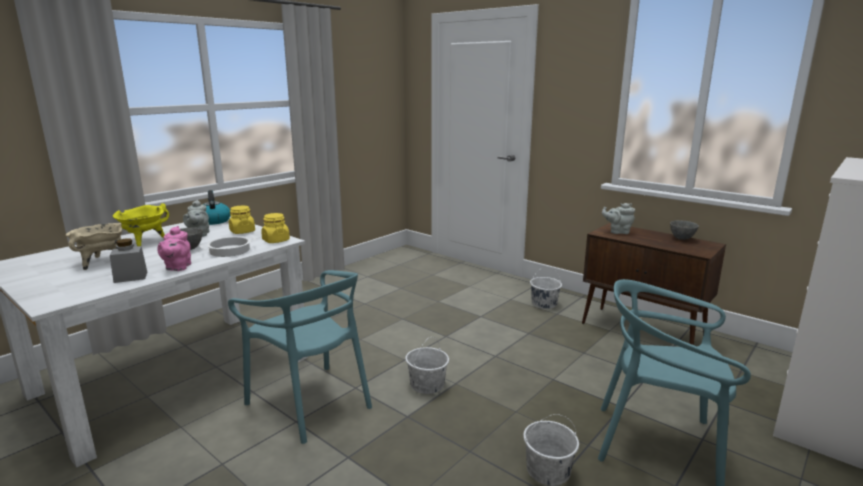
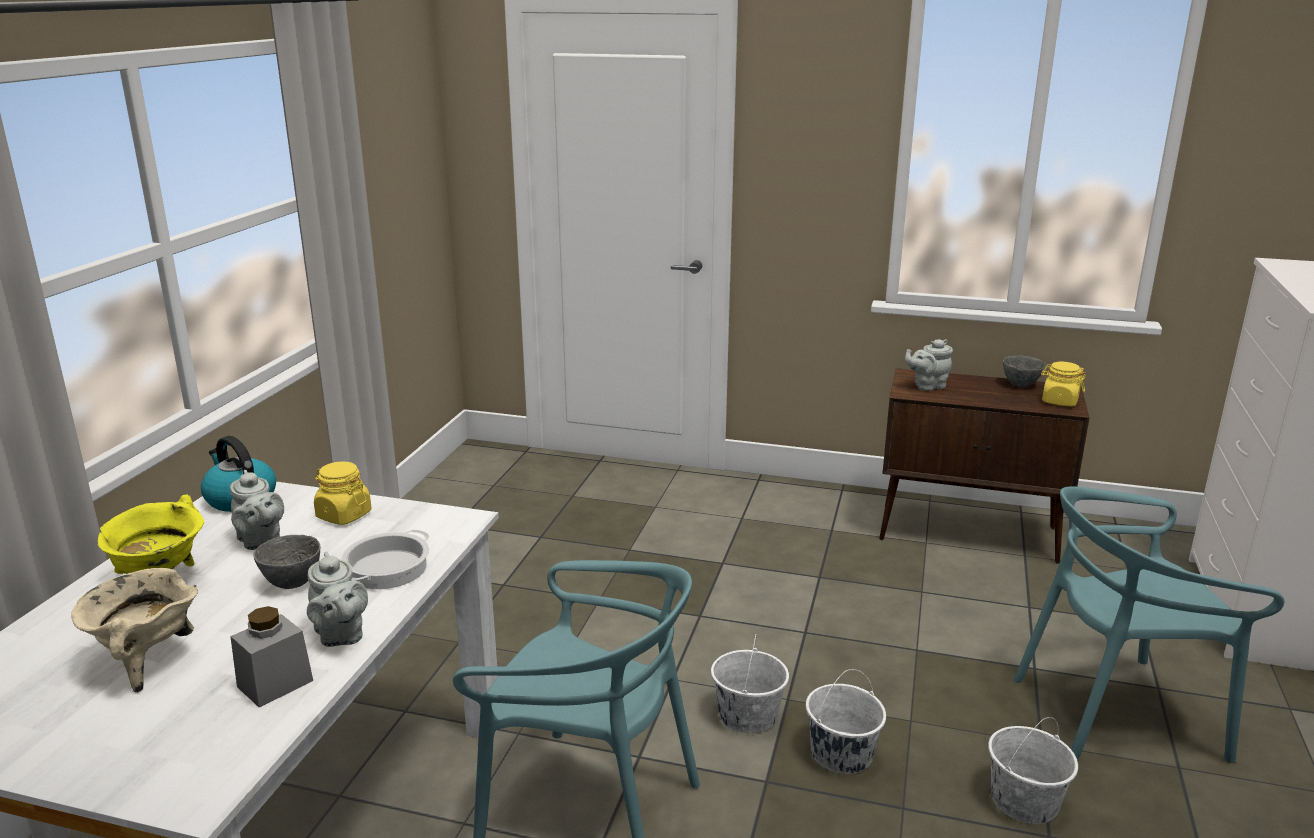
camera: 25 degrees left, 5 degrees up
(177, 267) = (340, 635): pink teapot -> grey teapot
(276, 240) = (444, 524): yellow jar -> yellow jar (1059, 401)
(544, 303) = (798, 515): white bucket -> white bucket (841, 753)

